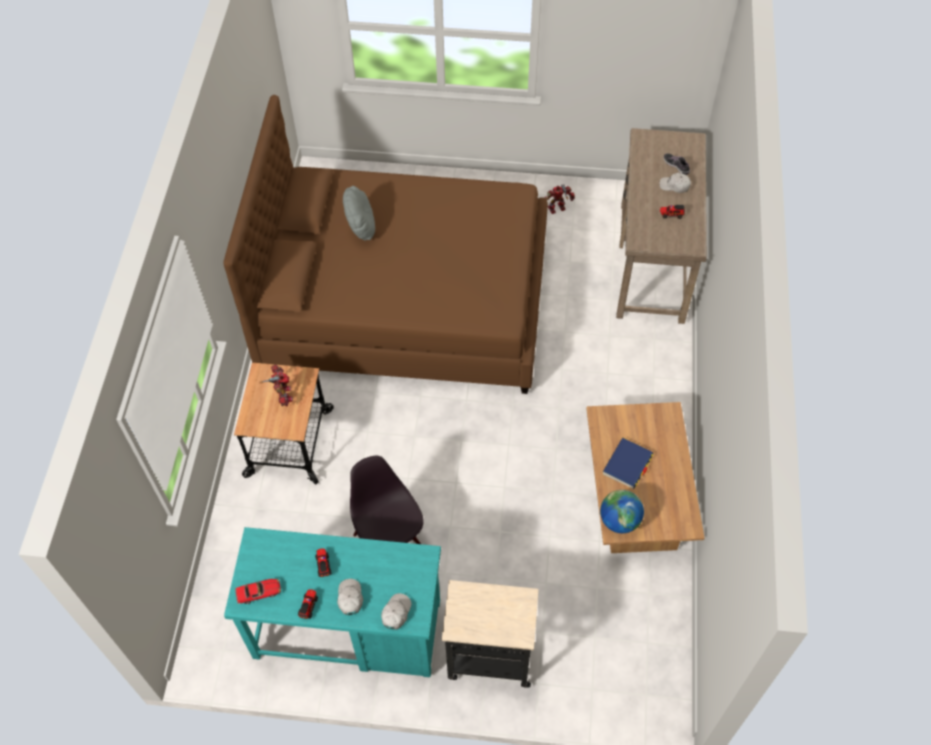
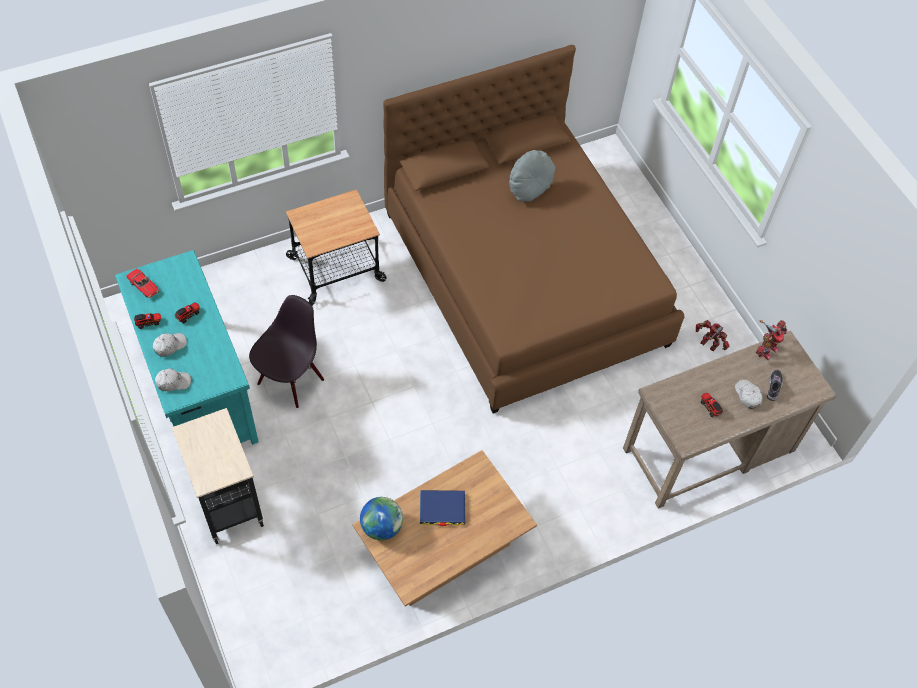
camera: 55 degrees right, 0 degrees up
(282, 395) = (339, 223): toy robot -> toy robot (766, 349)

